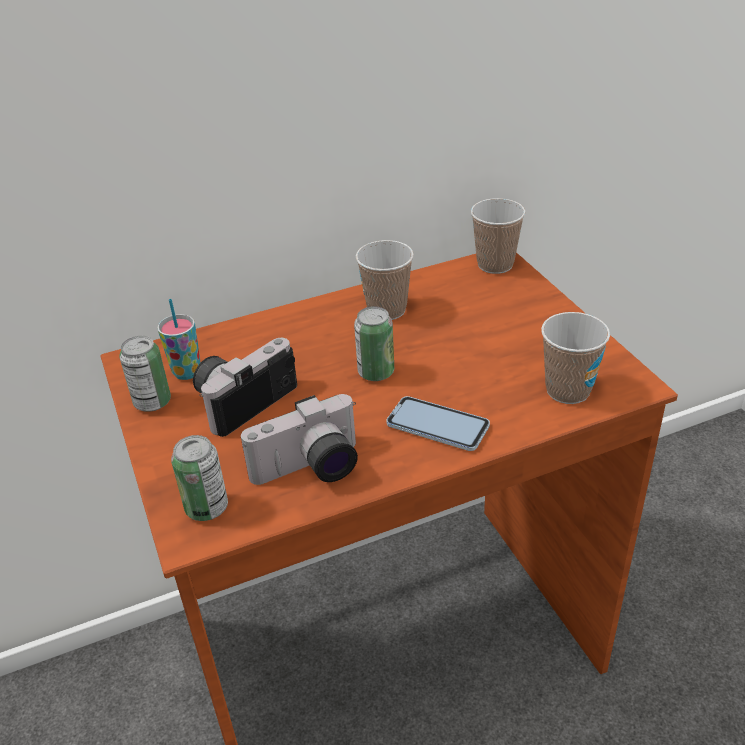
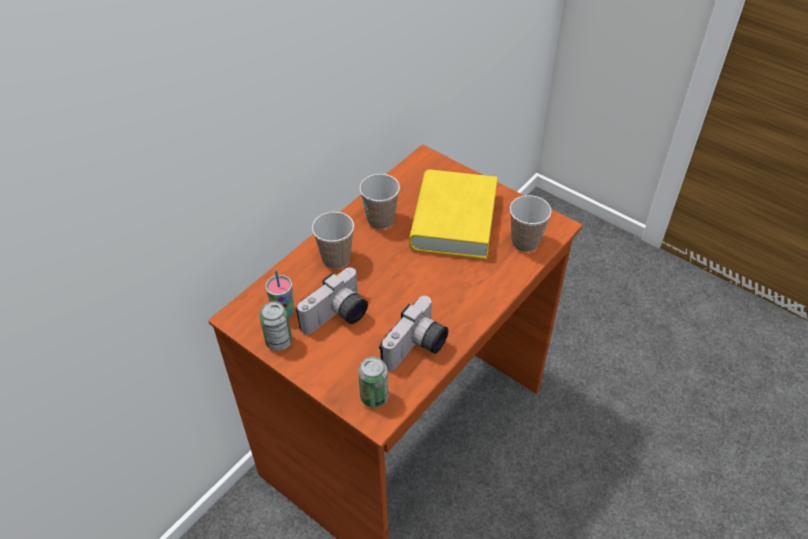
camera: 30 degrees left, 10 degrees up
(242, 399) = (337, 317): camera -> camera turned 150 degrees counterclockwise
(376, 372) = (407, 269): can -> none
(437, 425) = (468, 292): phone -> none
(483, 336) = (453, 220): none -> yellow book
(495, 265) = (425, 163): cup -> cup (336, 259)

